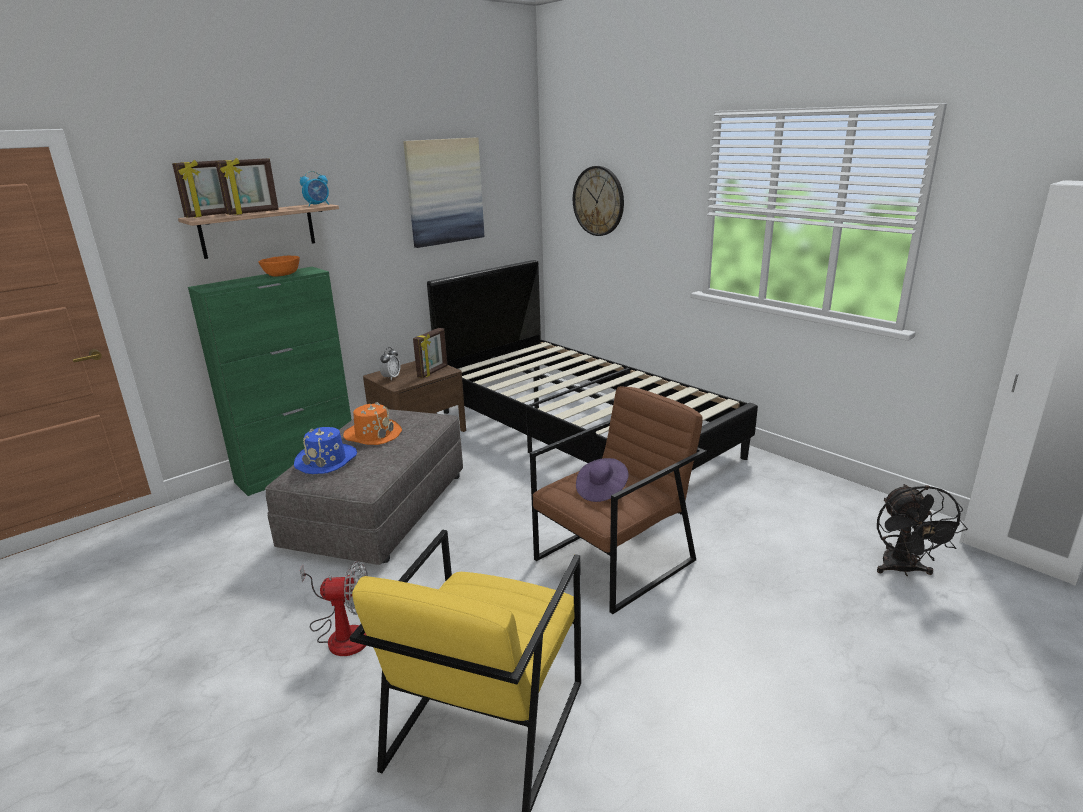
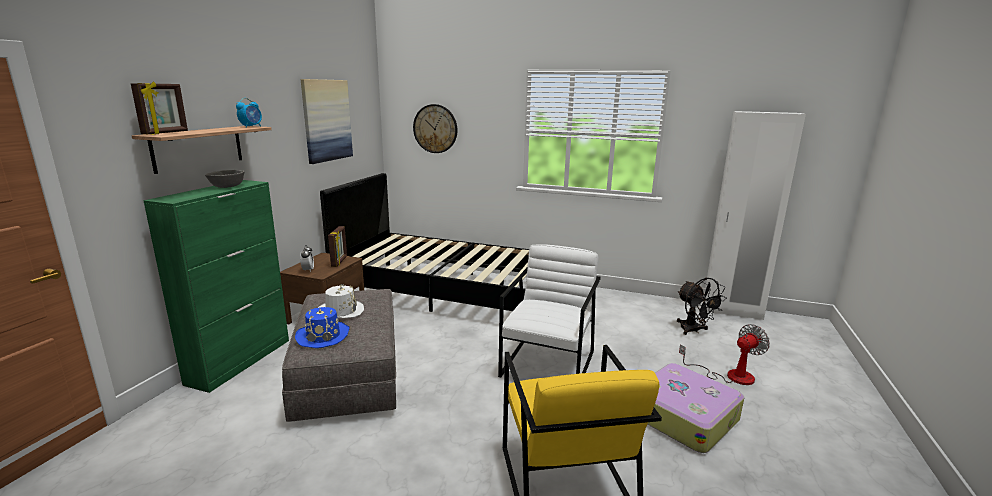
camera: 30 degrees left, 5 degrees down
(253, 212) = (205, 131): picture frame -> none
(281, 274) = (227, 186): orange bowl -> grey bowl
(342, 633) = (406, 465): fan -> fan (730, 375)
(372, 434) = (340, 311): orange hat -> white hat
(601, 490) = (549, 313): purple hat -> none
(615, 560) = (548, 363): brown armchair -> white armchair
(739, 697) = (683, 416): none -> suitcase

